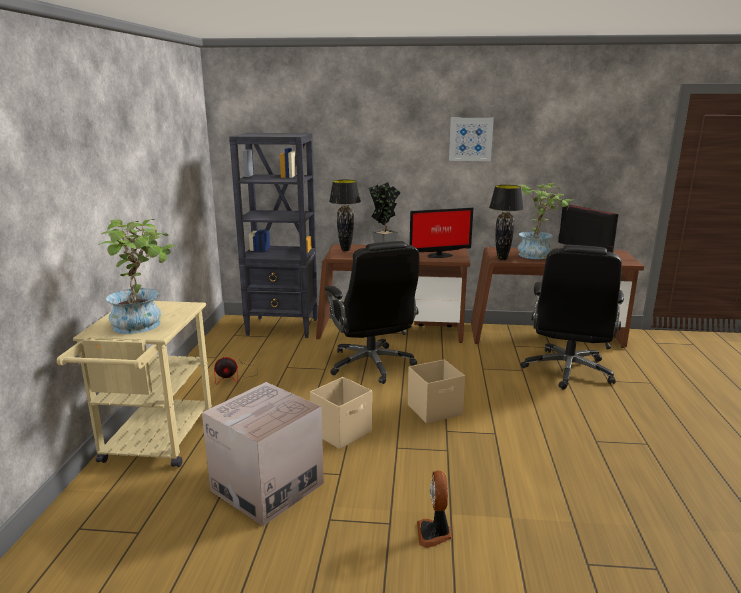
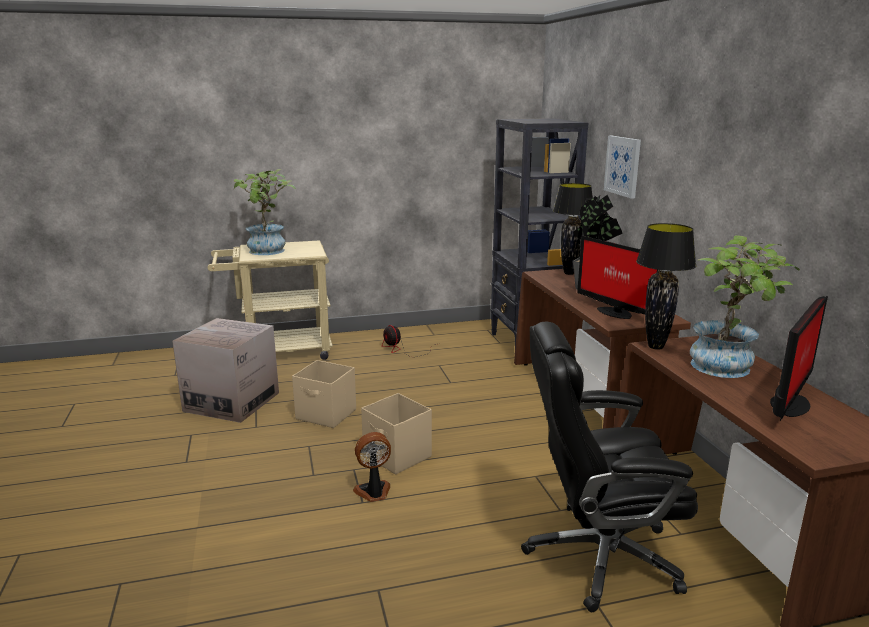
camera: 70 degrees right, 0 degrees up
(372, 365) = (480, 403): black office chair -> none
(434, 533) = (172, 485): fan -> fan (374, 492)
(470, 139) = (721, 147): picture -> picture (623, 166)

